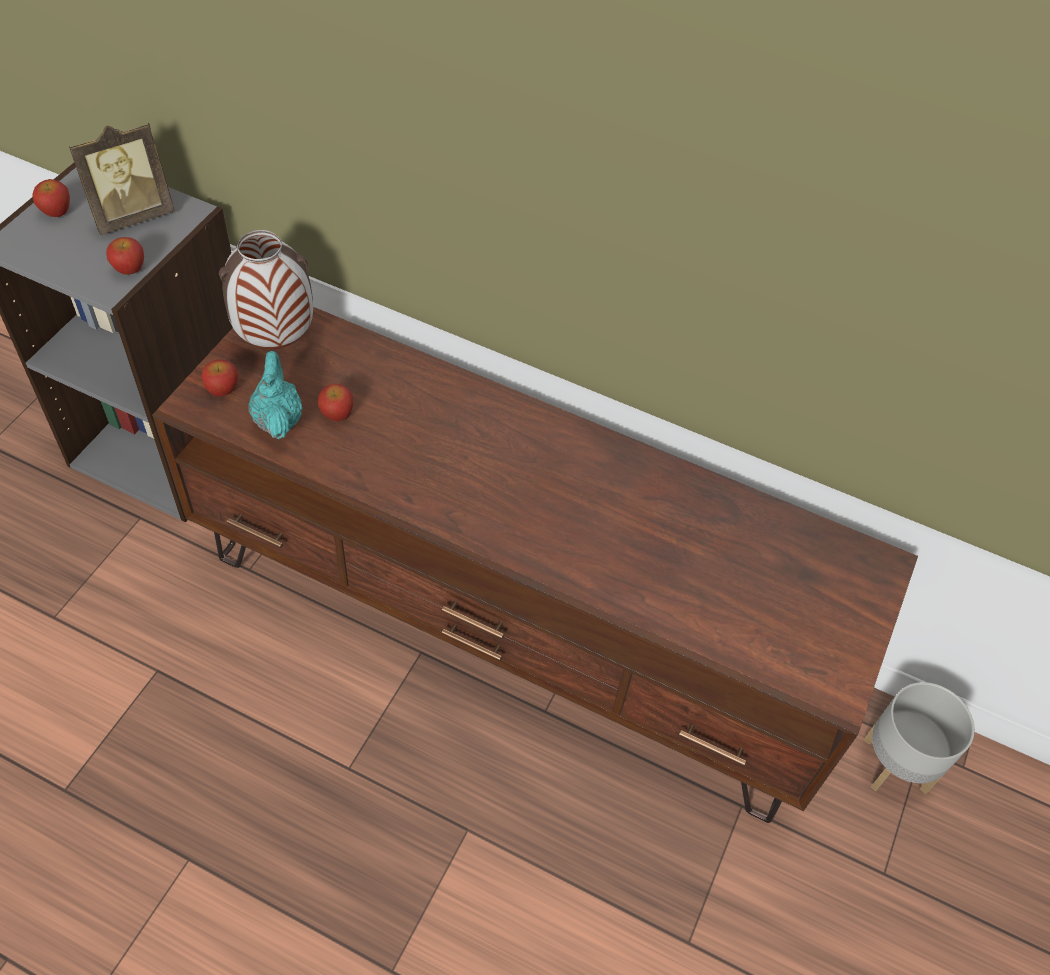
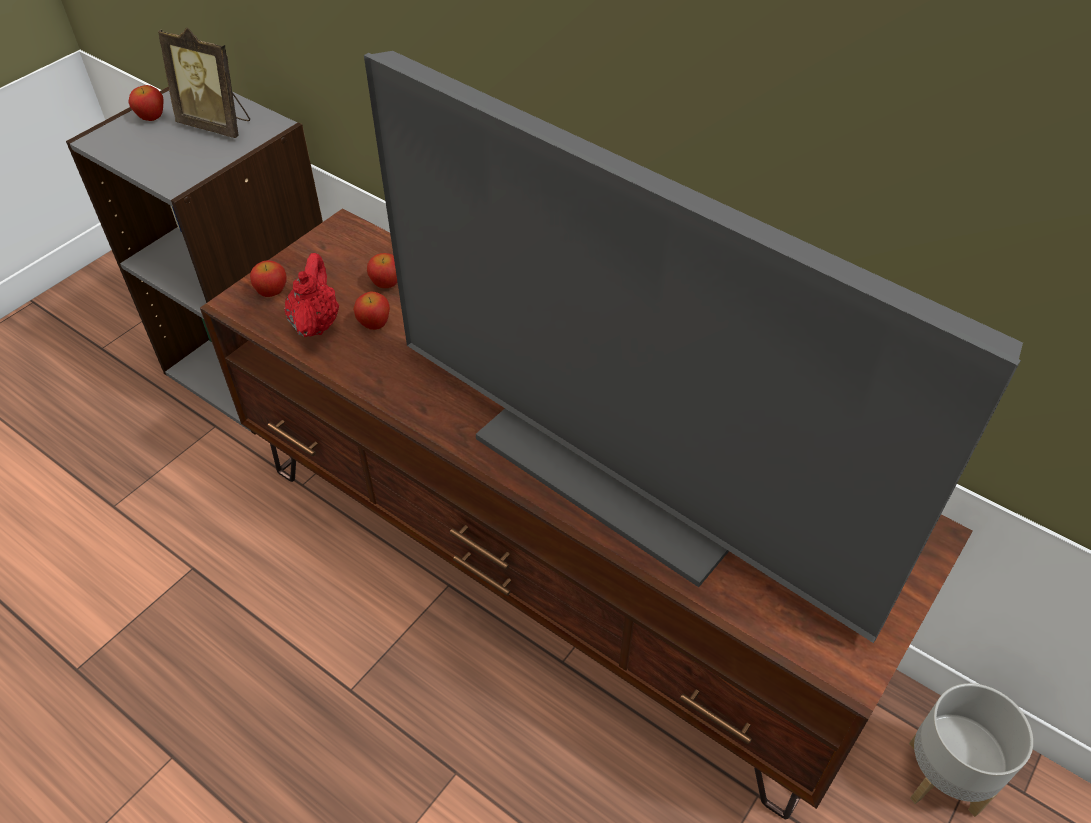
camera: 15 degrees right, 5 degrees down
(130, 269) = (199, 168): apple -> apple (386, 283)
(132, 216) = (217, 125): picture frame -> picture frame turned 45 degrees clockwise
(277, 340) = (336, 253): vase -> none
(278, 419) = (316, 323): turquoise teapot -> red teapot
(611, 535) = (625, 468): none -> television

